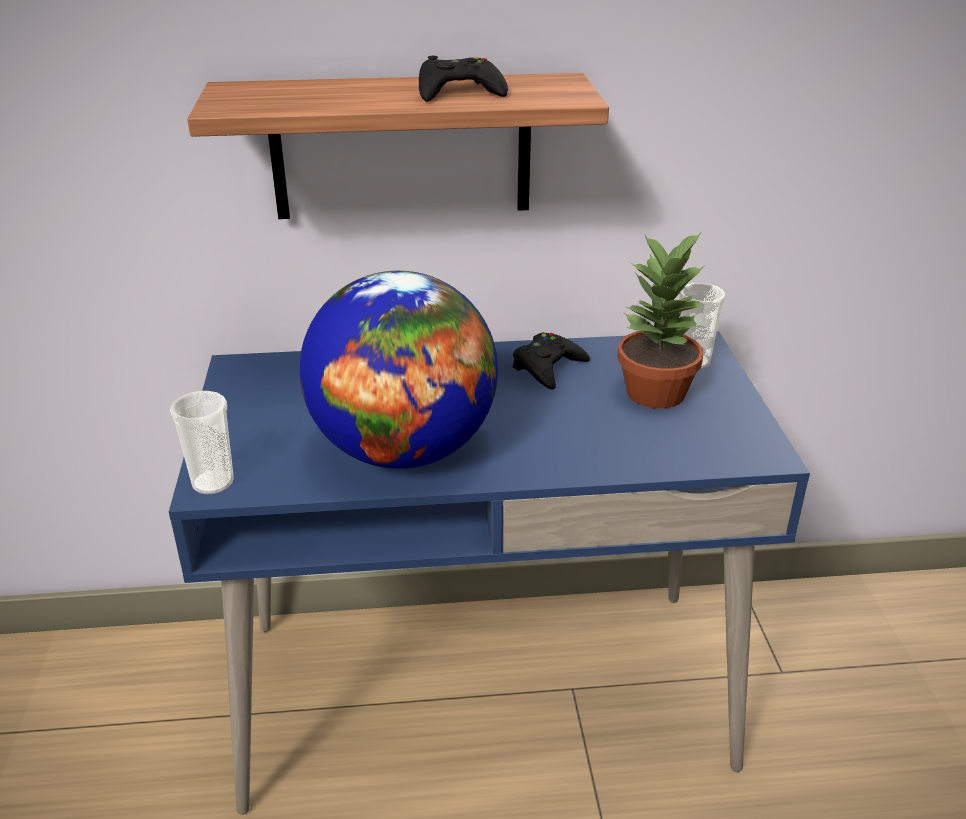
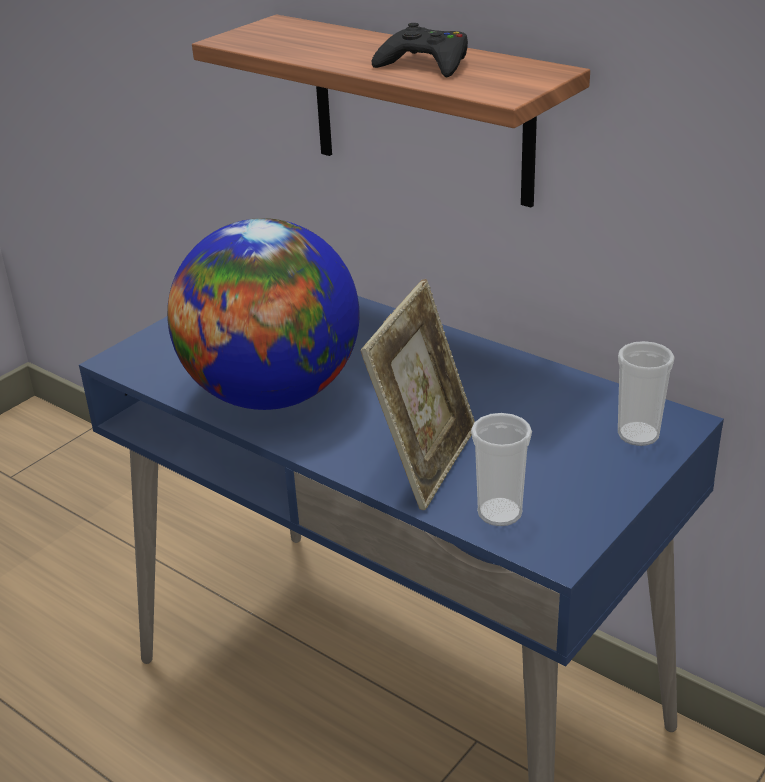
camera: 45 degrees right, 0 degrees up
(213, 483) = (126, 357): cup -> cup (499, 513)
(548, 367) = (491, 380): black game controller -> none
(598, 442) = (425, 461): none -> picture frame
(657, 394) = (549, 447): potted plant -> none

